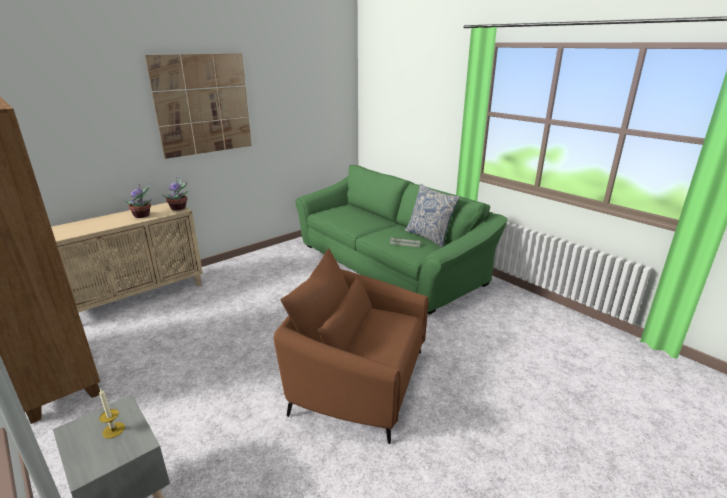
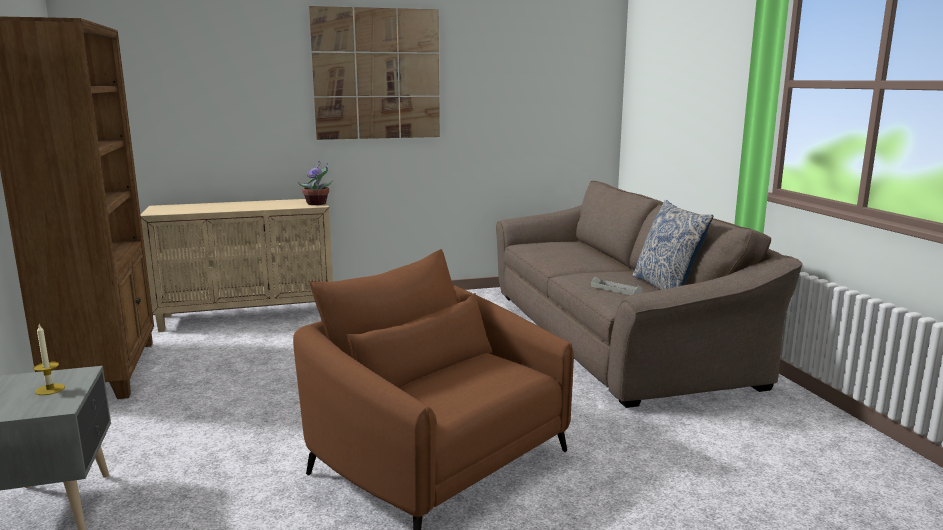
camera: 25 degrees right, 10 degrees down
(142, 216) = (269, 205): potted plant -> none
(388, 263) = (612, 335): green sofa -> brown sofa

